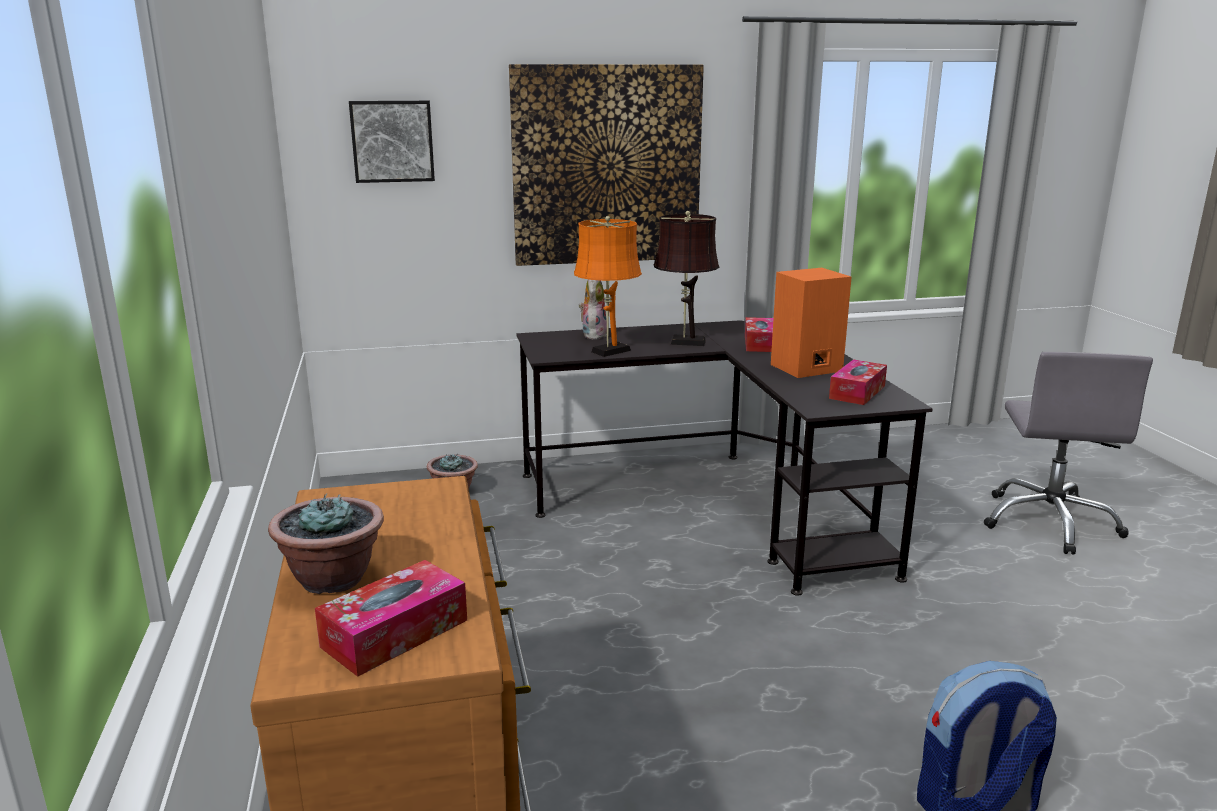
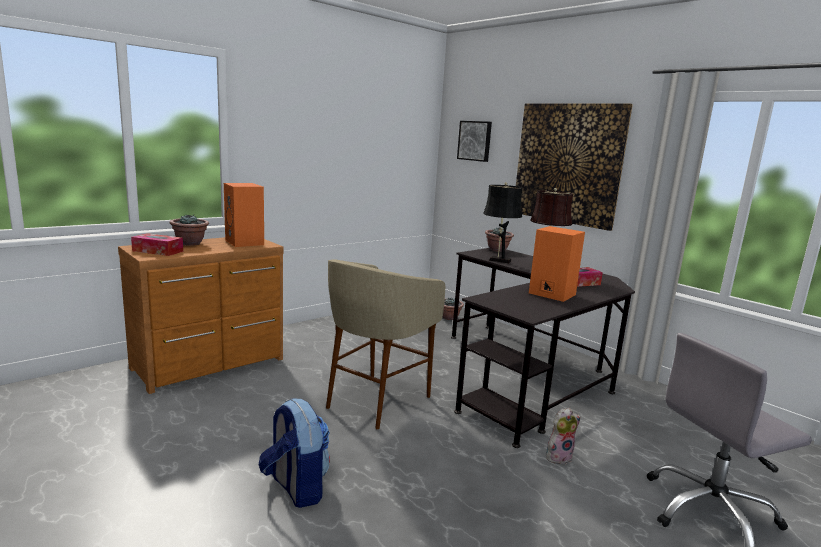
camera: 60 degrees right, 5 degrees down
(391, 509) = (245, 242): none -> orange speaker
(542, 337) = (497, 250): none -> potted plant
(593, 335) = (520, 256): plush toy -> plush toy (558, 456)
(607, 352) = (498, 260): orange table lamp -> black table lamp
(728, 654) = (376, 401): none -> beige stool
(857, 392) = (528, 306): tissue box -> none

